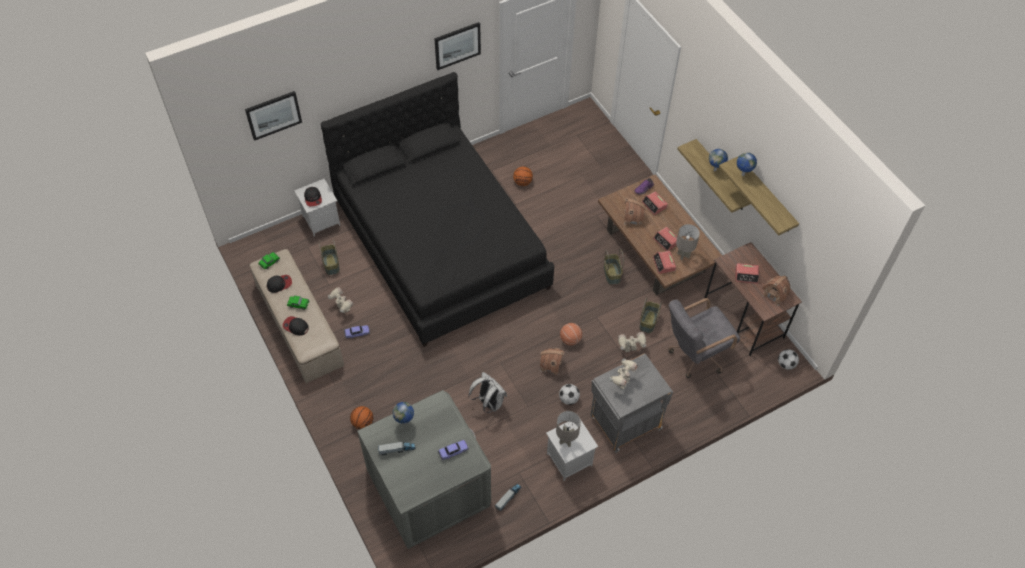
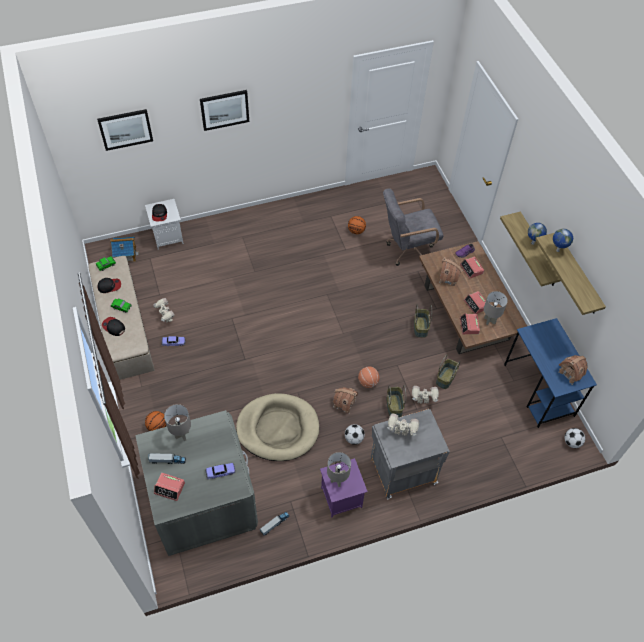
camera: 10 degrees right, 0 degrees up
(280, 247) = (125, 254): none -> toy house
(331, 264) = (166, 276): basket -> basket (393, 406)
(405, 422) = (182, 435): globe -> grey table lamp
(441, 244) = (269, 274): black bed -> none
(457, 45) = (309, 92): picture -> picture (224, 109)
(489, 403) = (278, 429): white backpack -> beige dog bed
(569, 461) = (340, 499): grey nightstand -> purple nightstand
(622, 382) = (401, 433): toy robot -> toy robot turned 120 degrees counterclockwise
(694, 357) = (483, 419): grey office chair -> grey office chair (407, 251)
(744, 318) = (539, 390): brown desk -> blue desk
(746, 275) = (546, 349): alarm clock -> alarm clock (169, 488)

